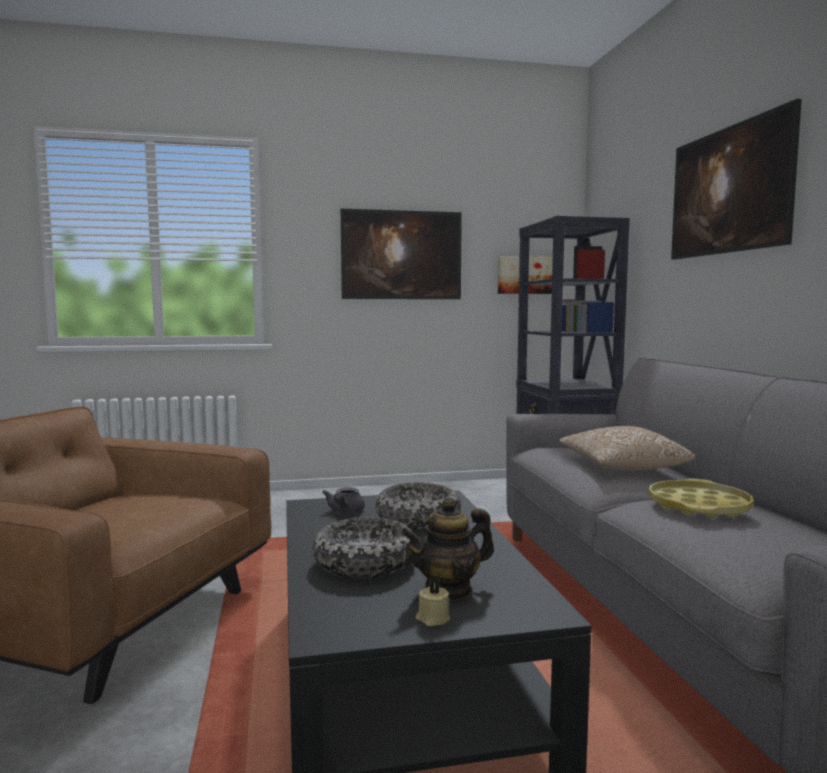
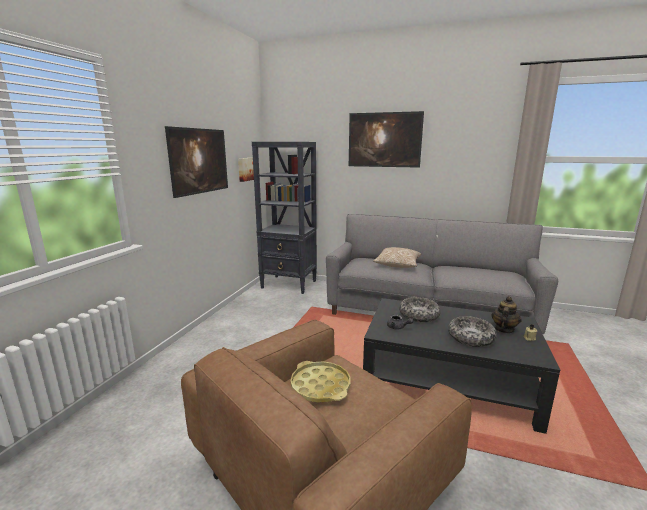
camera: 60 degrees left, 10 degrees up
(448, 590) = (503, 329): teapot -> teapot turned 150 degrees counterclockwise
(698, 507) = (458, 272): yellow tray -> yellow tray (320, 386)

